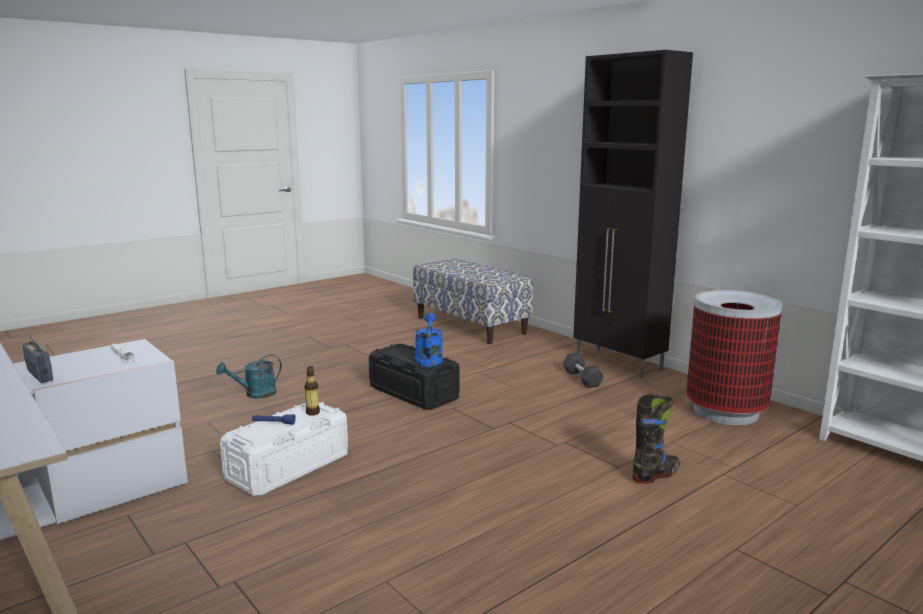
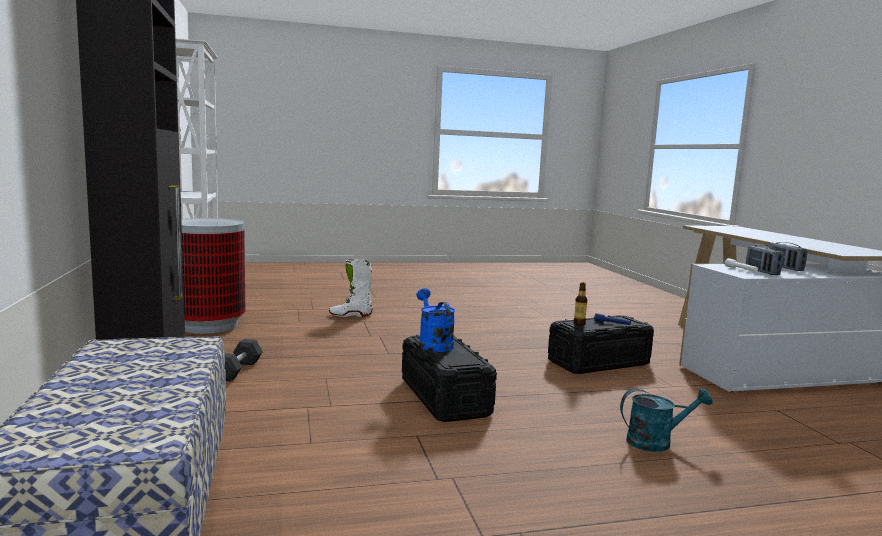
camera: 155 degrees left, 5 degrees down
(98, 357) = (762, 272): none -> radio
(288, 467) = (599, 362): white storage box -> black storage box
(428, 359) = (433, 343): blue watering can -> blue watering can turned 135 degrees clockwise
(656, 475) = (350, 315): black boot -> white boot

